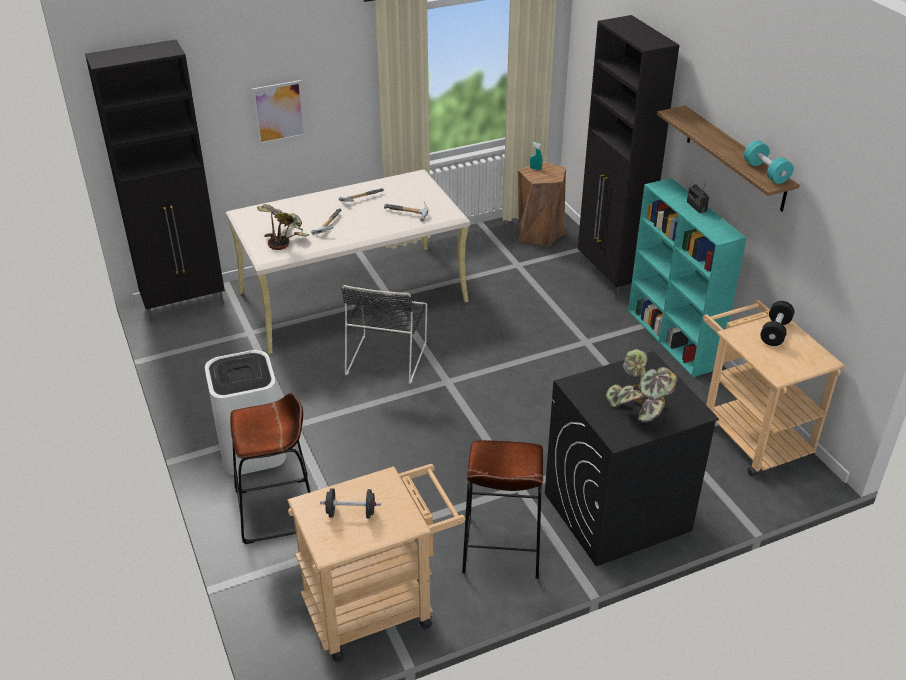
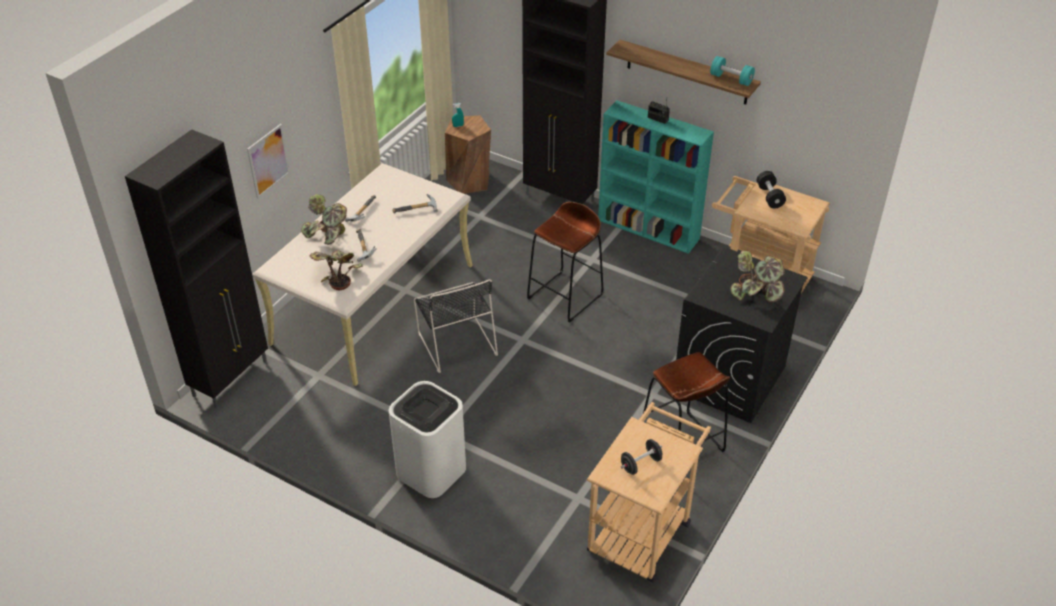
camera: 35 degrees left, 5 degrees up
(277, 511) = (500, 505): brown stool -> brown stool (565, 296)
(313, 205) = (328, 235): none -> potted plant

